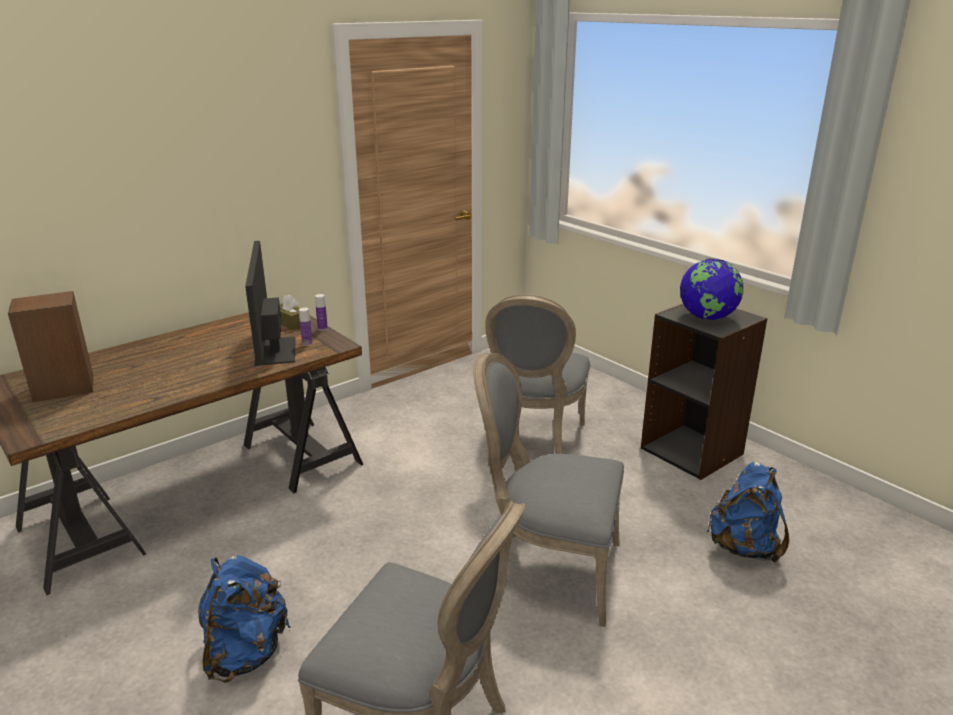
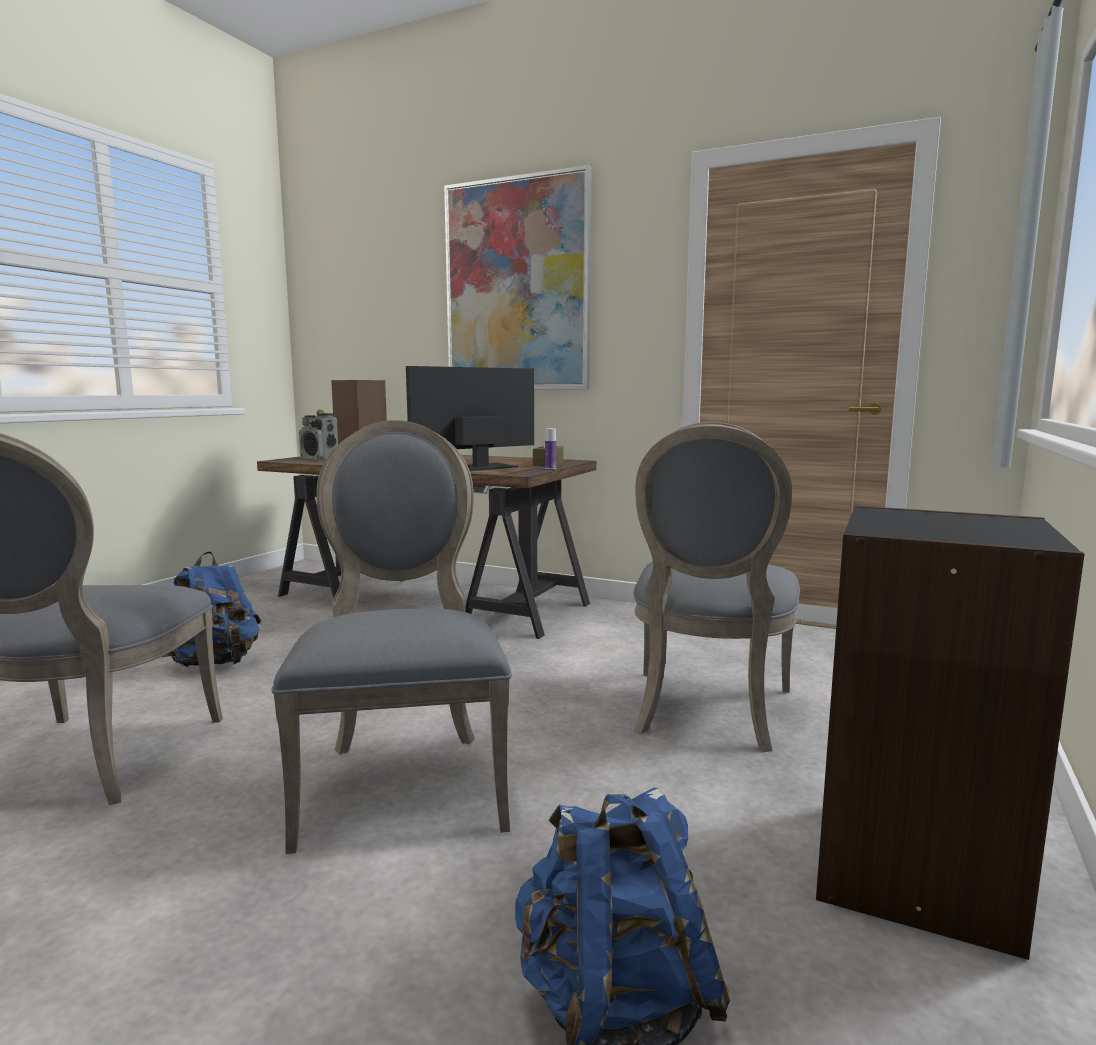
camera: 65 degrees right, 15 degrees down
(62, 414) = (320, 459): none -> radio
(176, 149) = (516, 286): none -> picture
(307, 343) = (509, 469): bottle -> none
(532, 443) = (707, 712): grey chair -> grey chair turned 60 degrees counterclockwise
(707, 317) = (930, 524): globe -> none

